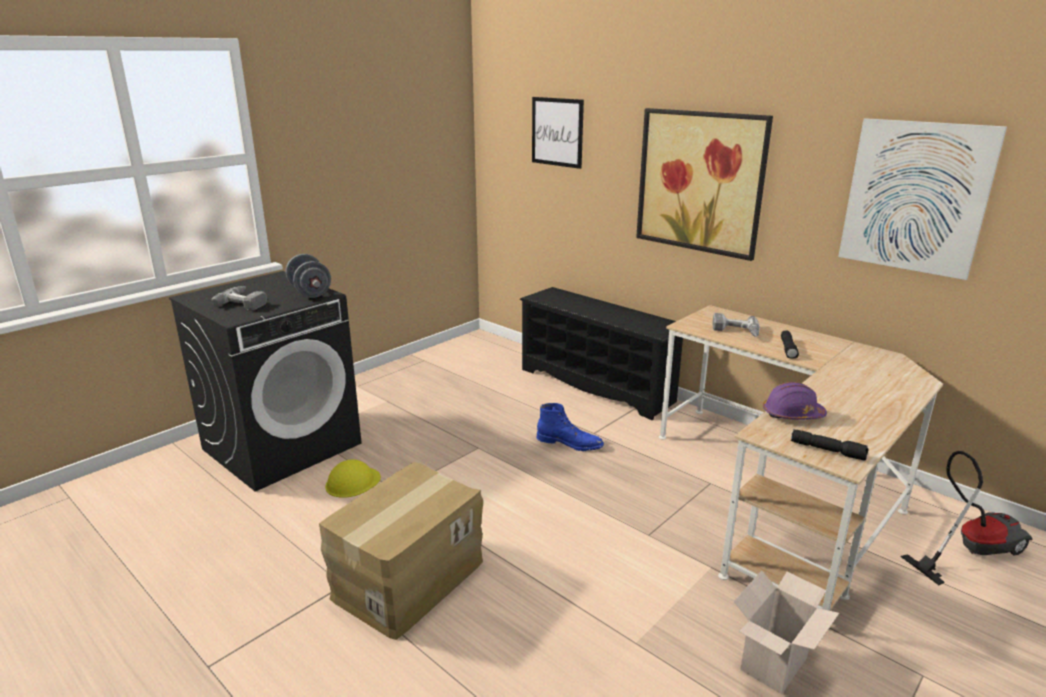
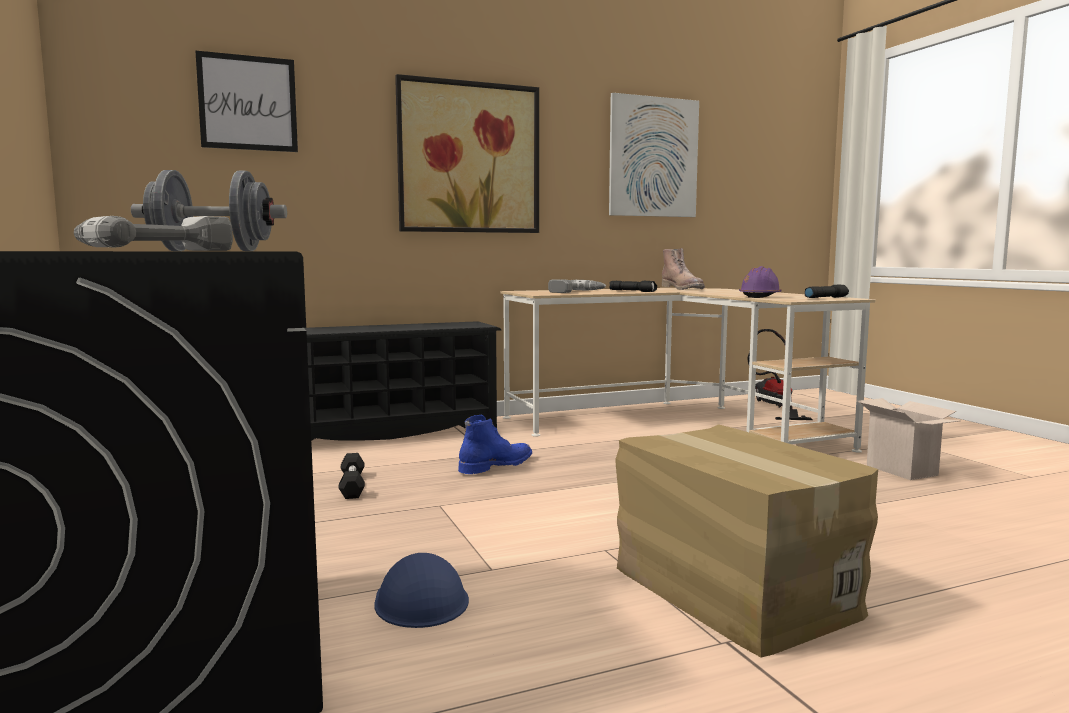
camera: 65 degrees left, 15 degrees down
(352, 482) = (421, 600): yellow hard hat -> blue hard hat
(490, 411) = (352, 485): none -> black dumbbell
(874, 365) = (683, 289): none -> brown boot

